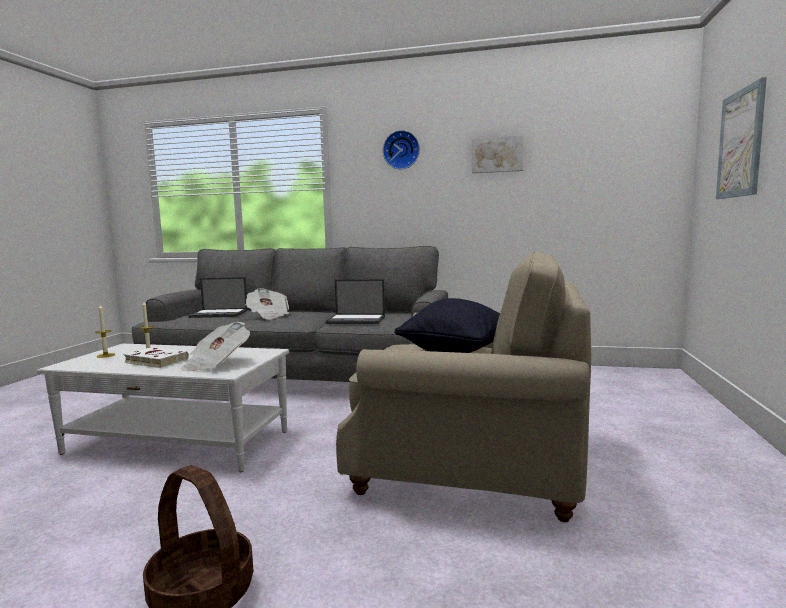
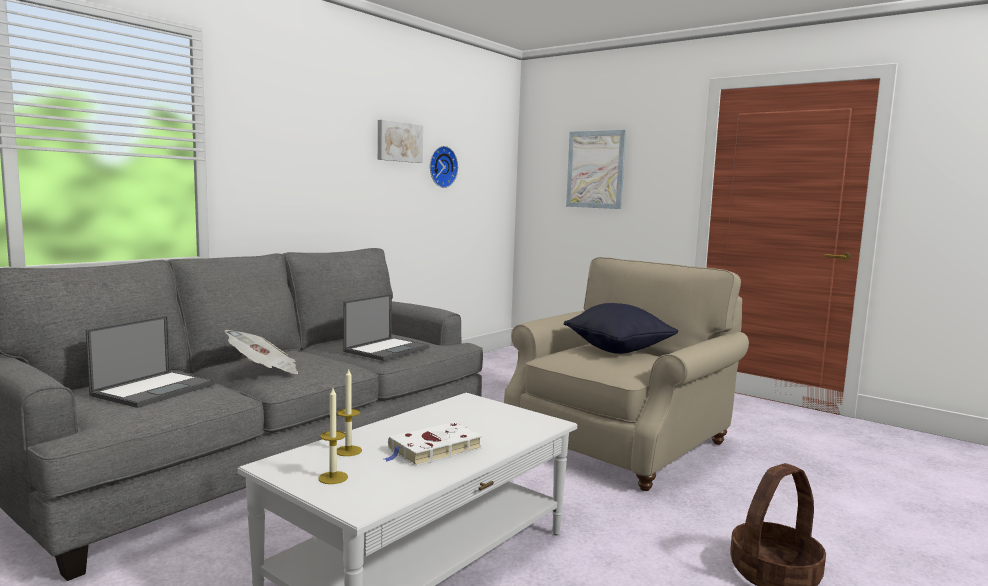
camera: 65 degrees left, 0 degrees up
(216, 364) = (499, 423): newspaper -> none
(401, 150) = (305, 118): wall clock -> wall clock (441, 167)

